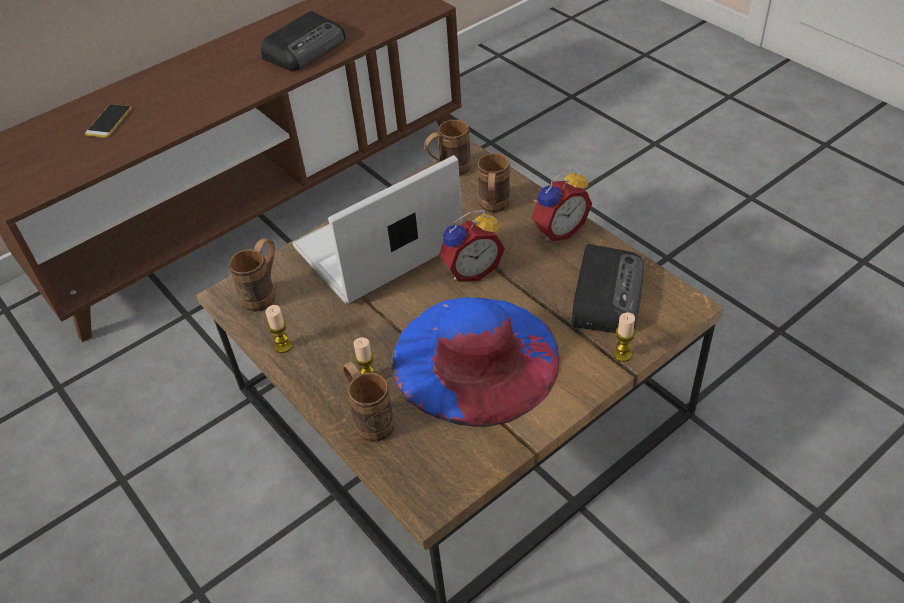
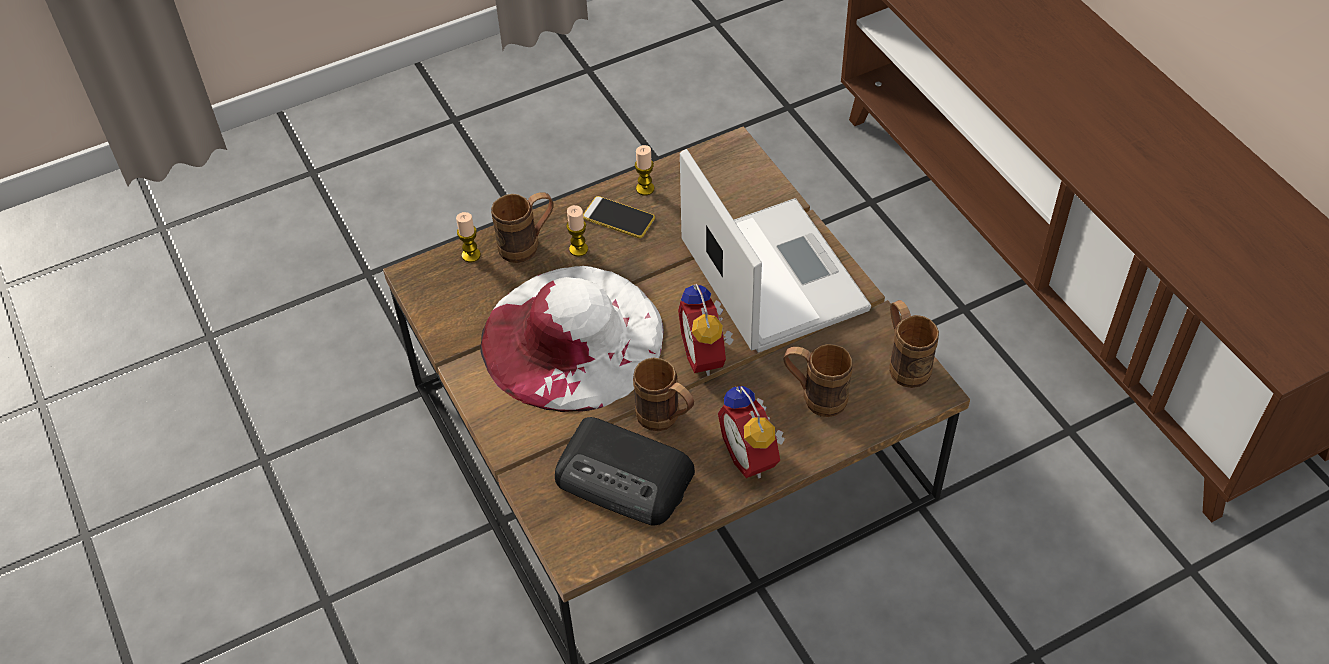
camera: 100 degrees right, 5 degrees up
(109, 121) = (1018, 24): phone -> phone (618, 218)
(264, 293) = (727, 177): brown mug -> brown mug (665, 420)
(306, 48) = (1168, 204): radio -> none
(475, 358) = (572, 337): blue hat -> white hat
(622, 354) = (528, 468): candle -> candle (471, 255)

